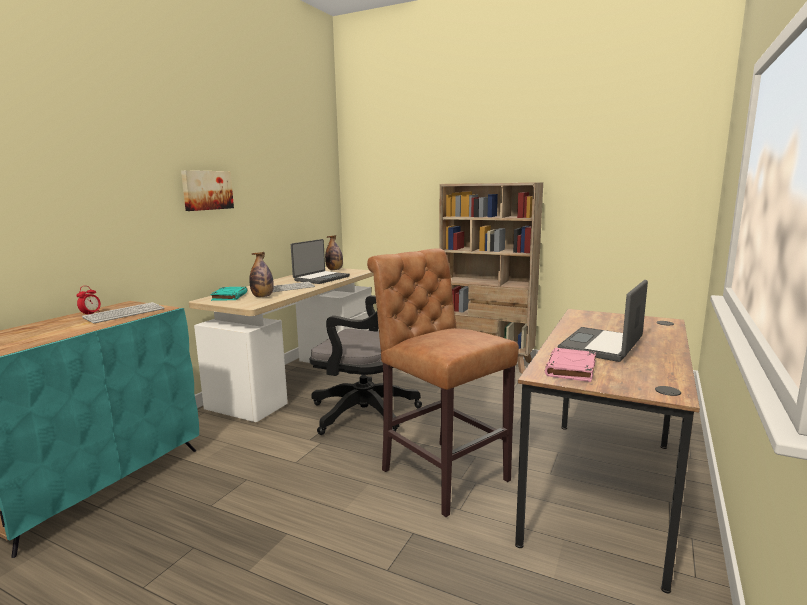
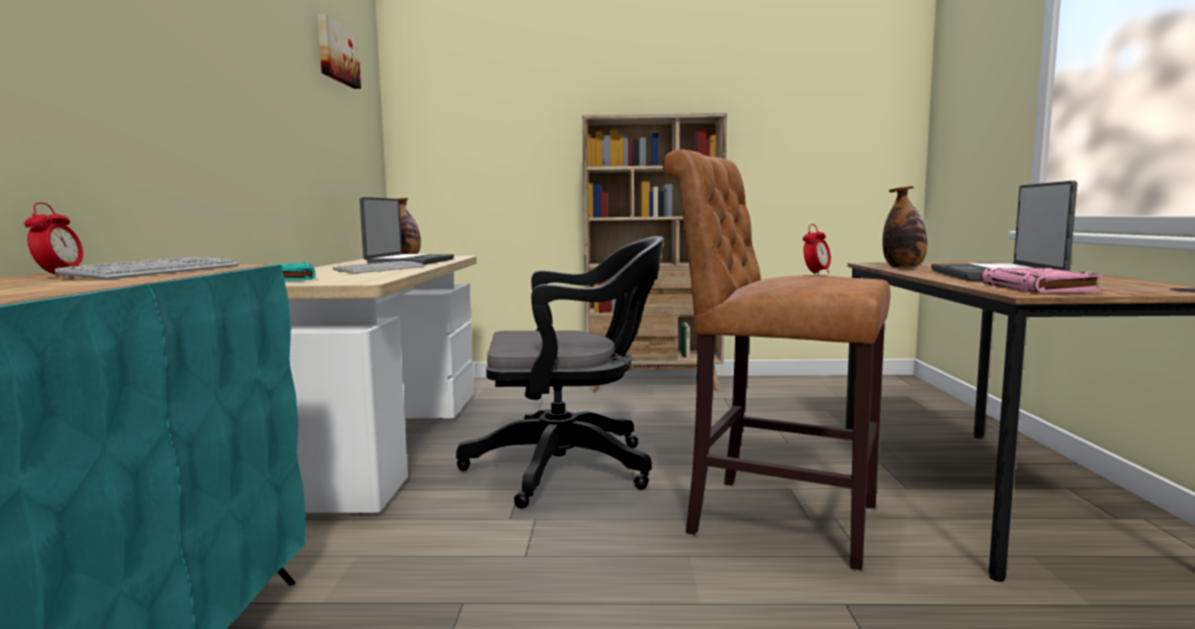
camera: 25 degrees left, 5 degrees down
(206, 190) = (225, 72): picture -> picture (336, 53)
(262, 296) = (357, 276): bottle -> bottle (903, 268)
(461, 333) = (816, 274): none -> alarm clock

